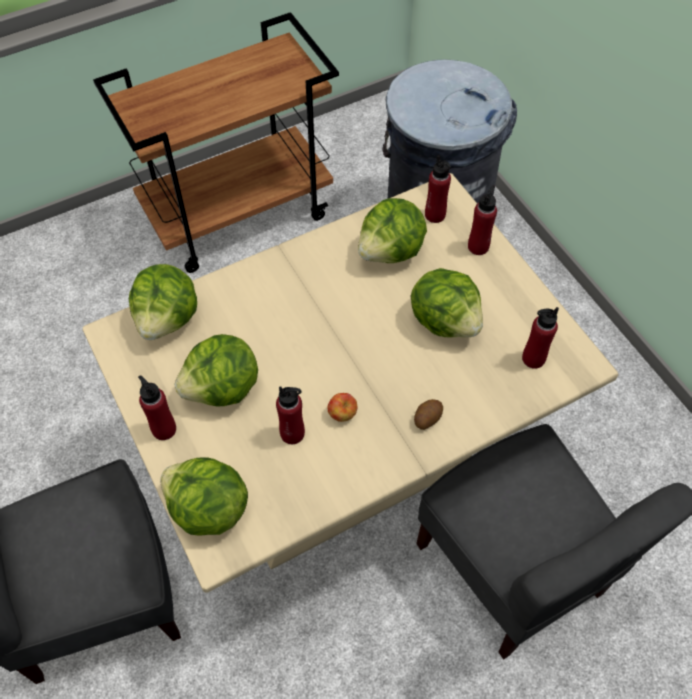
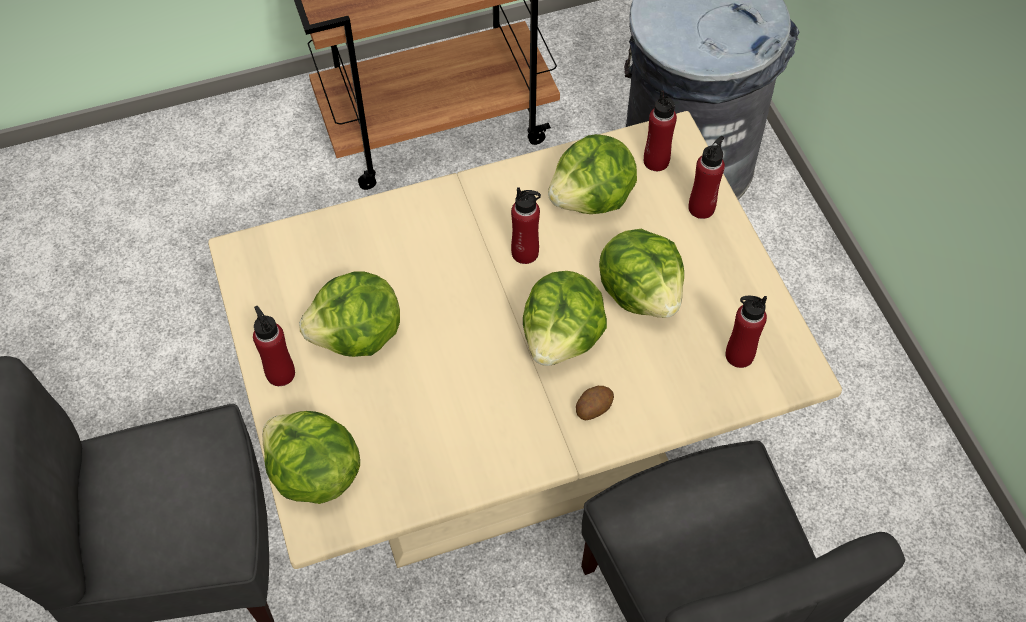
camera: 10 degrees right, 0 degrees up
(168, 319) = (309, 244): lettuce -> lettuce (562, 338)
(292, 433) = (429, 401): red bottle -> red bottle (525, 253)
(342, 414) = (492, 387): apple -> none

